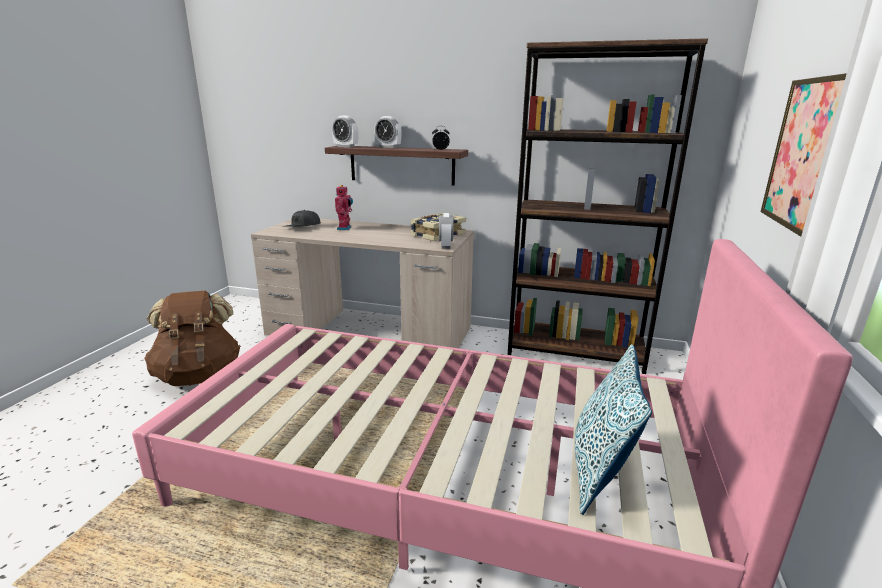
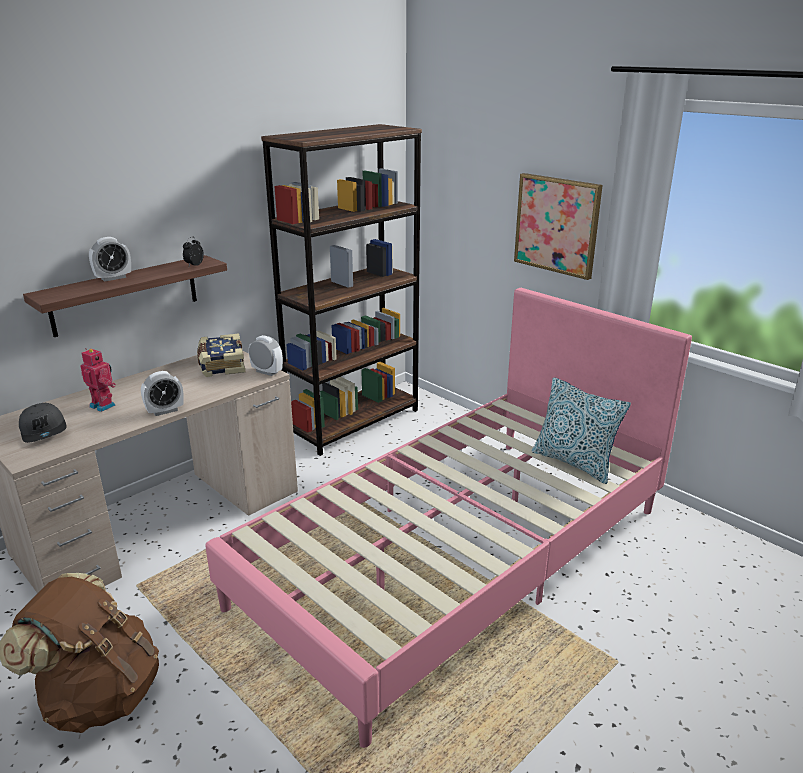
camera: 60 degrees left, 5 degrees up
(346, 147) = (62, 294): alarm clock -> alarm clock (165, 411)

